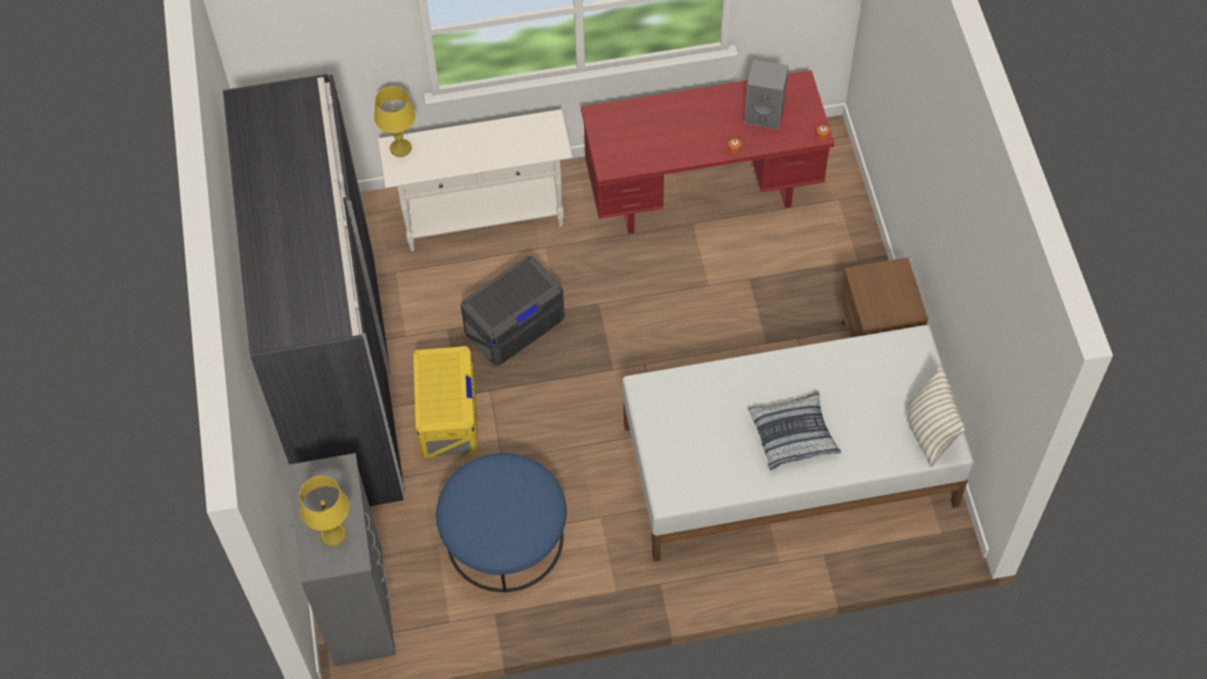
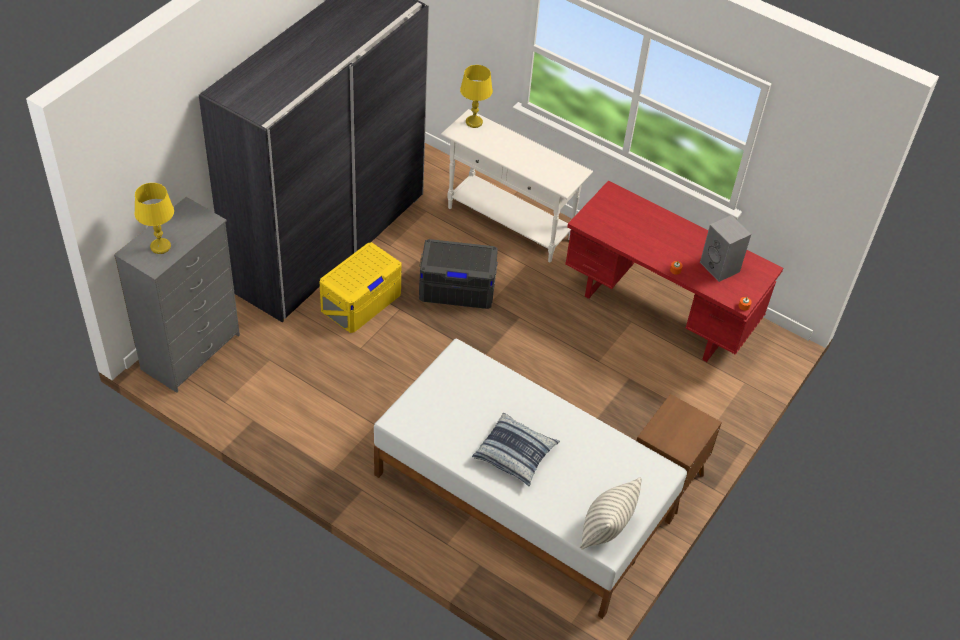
camera: 40 degrees right, 10 degrees down
(504, 538) = (309, 388): blue ottoman -> none

